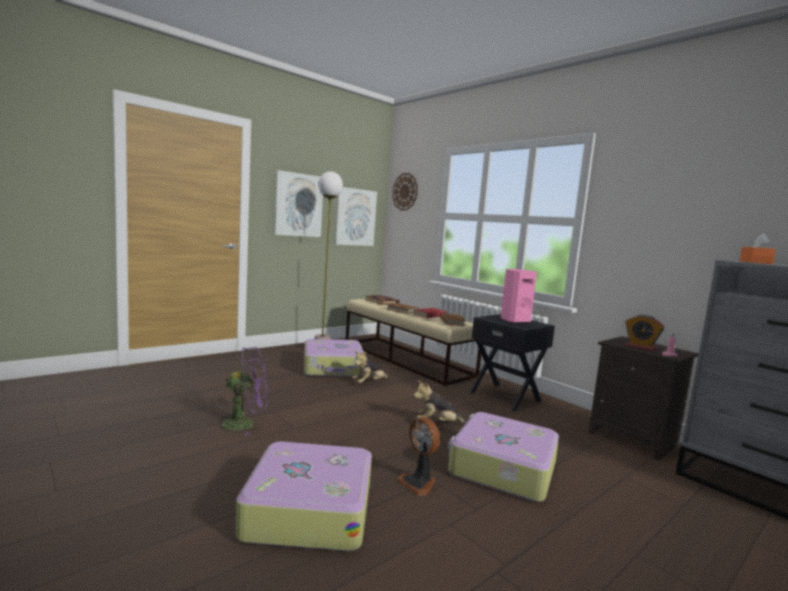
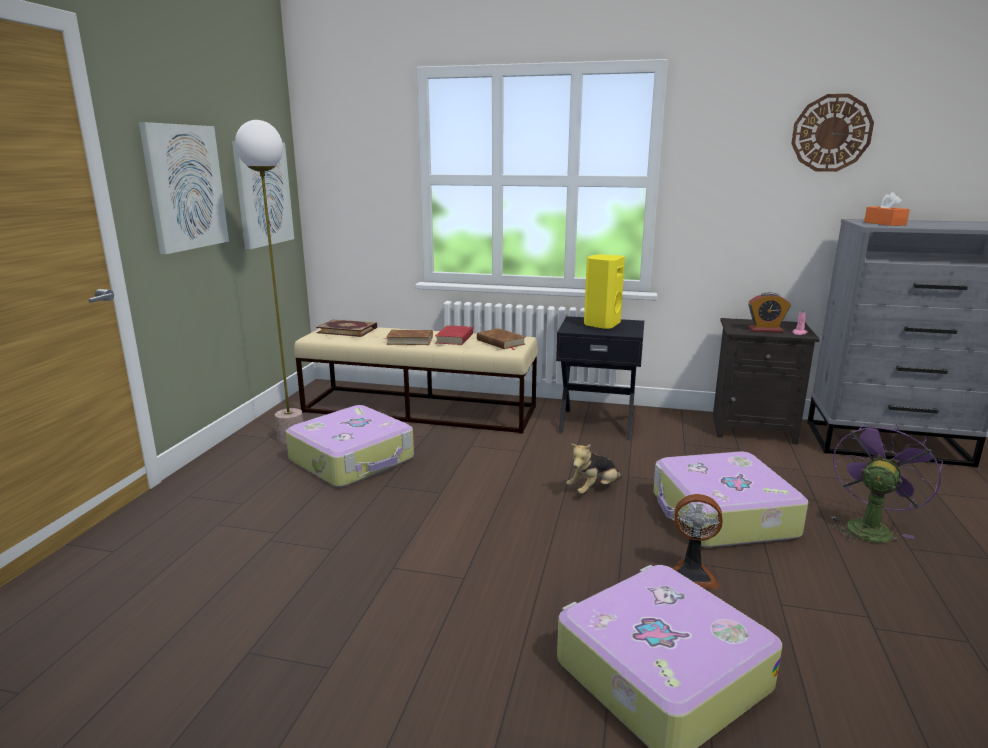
camera: 35 degrees left, 10 degrees up
(245, 424) = (393, 606): purple fan -> purple fan (869, 527)
(369, 383) = (437, 465): plush toy -> none
(405, 191) = (336, 140): wall clock -> wall clock (831, 133)
(514, 320) = (601, 325): pink speaker -> yellow speaker

